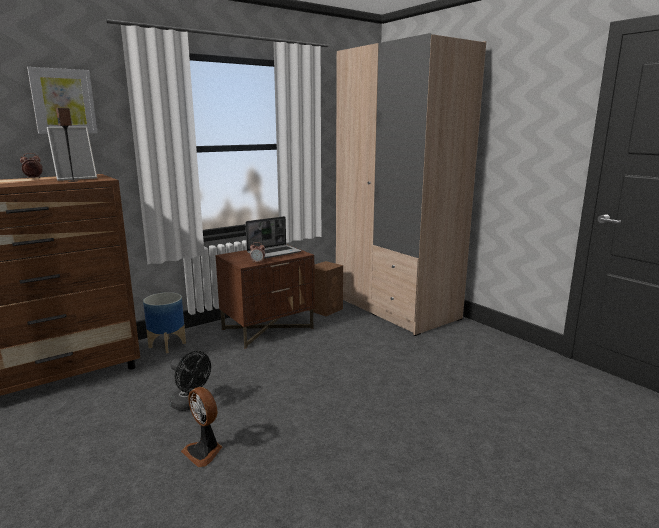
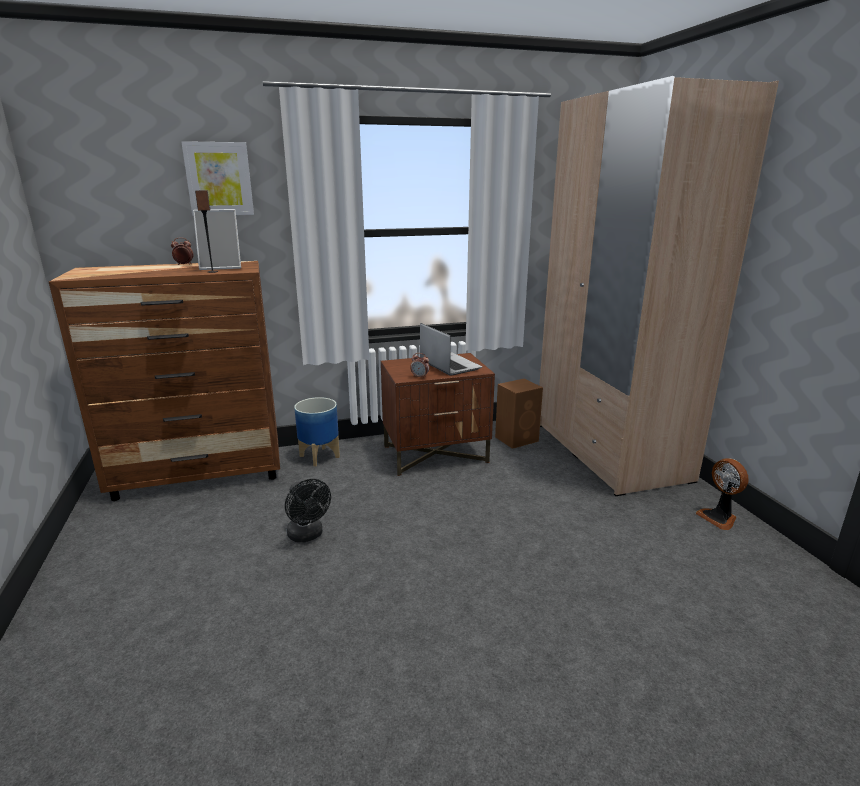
camera: 20 degrees right, 5 degrees up
(204, 451) = (293, 598): fan -> fan (719, 518)
(274, 252) = (449, 365): laptop -> laptop turned 105 degrees counterclockwise

